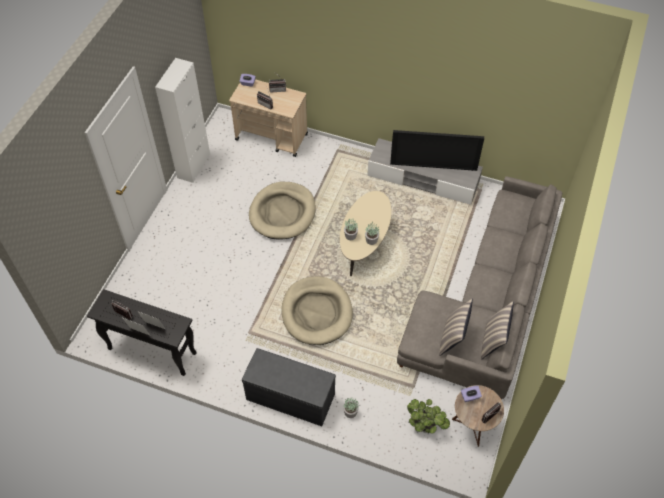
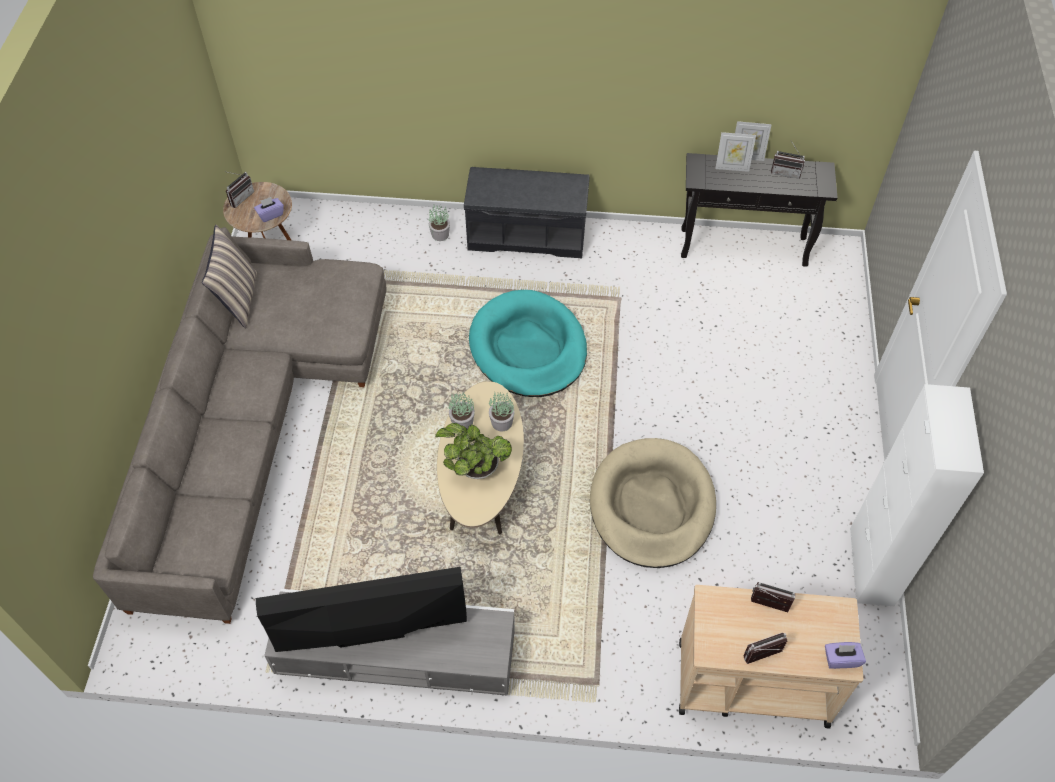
camera: 165 degrees right, 0 degrees up
(316, 312) = (528, 348): beige dog bed -> turquoise dog bed
(426, 425) = (334, 241): potted plant -> potted plant (475, 468)
(452, 338) = (301, 288): pillow -> none

